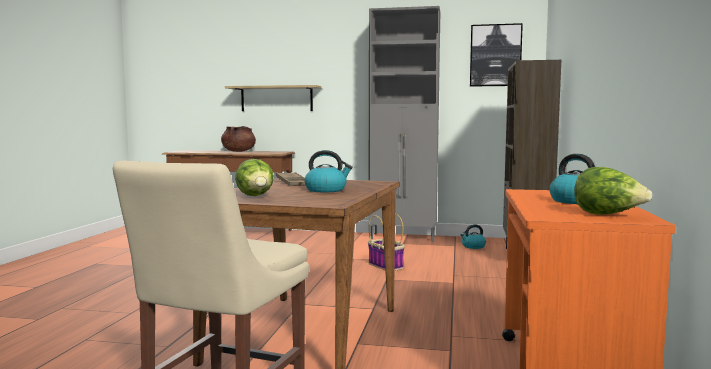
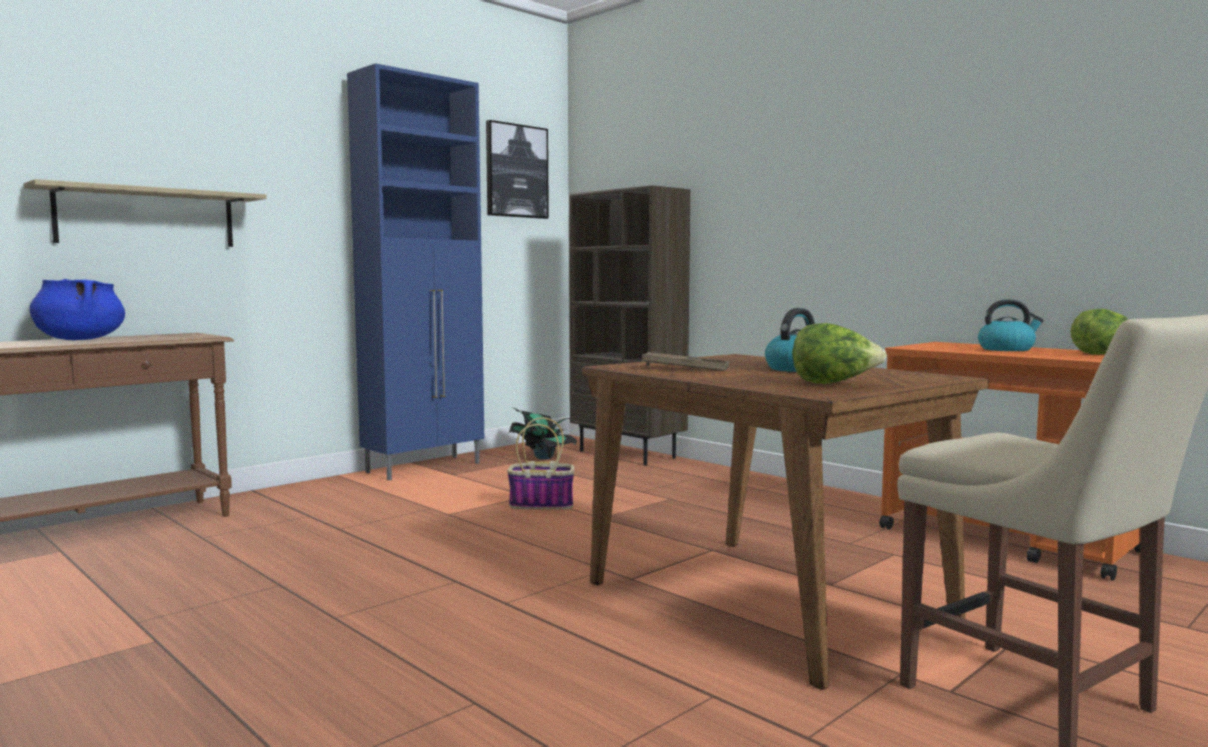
camera: 55 degrees left, 0 degrees up
(238, 151) = (80, 339): brown cooking pot -> blue cooking pot
(404, 238) = (425, 467): grey cabinet -> blue cabinet
(473, 246) = (543, 457): kettle -> potted plant

